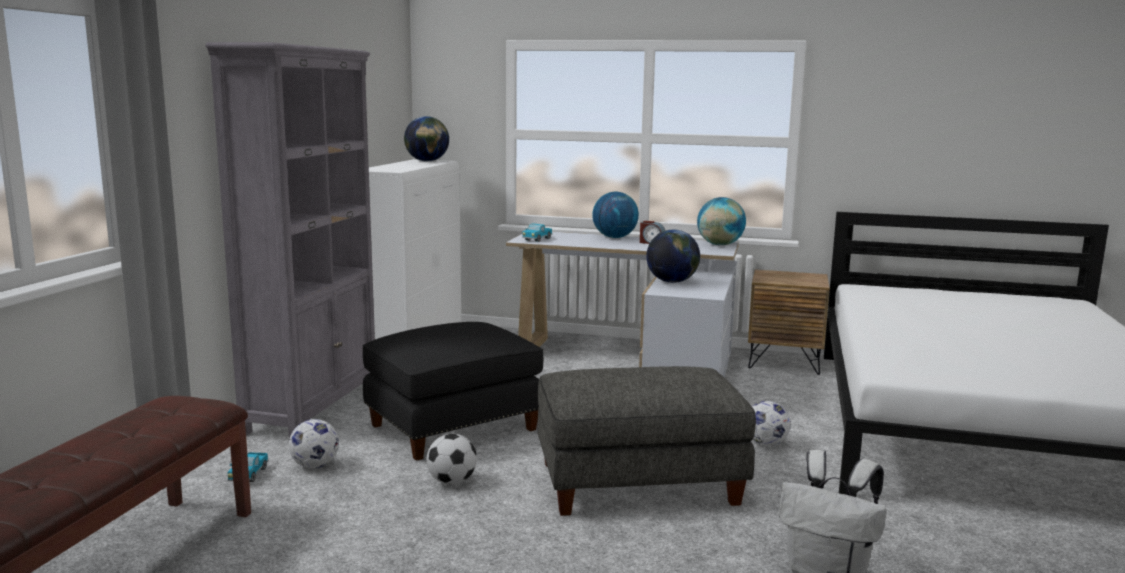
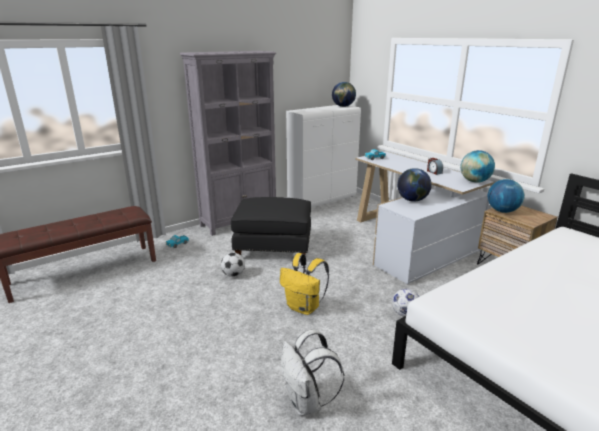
camera: 40 degrees right, 10 degrees up
(315, 465) = (202, 248): football -> none
(614, 237) = (421, 164): globe -> globe (502, 211)
(639, 482) = (304, 308): grey ottoman -> yellow backpack

